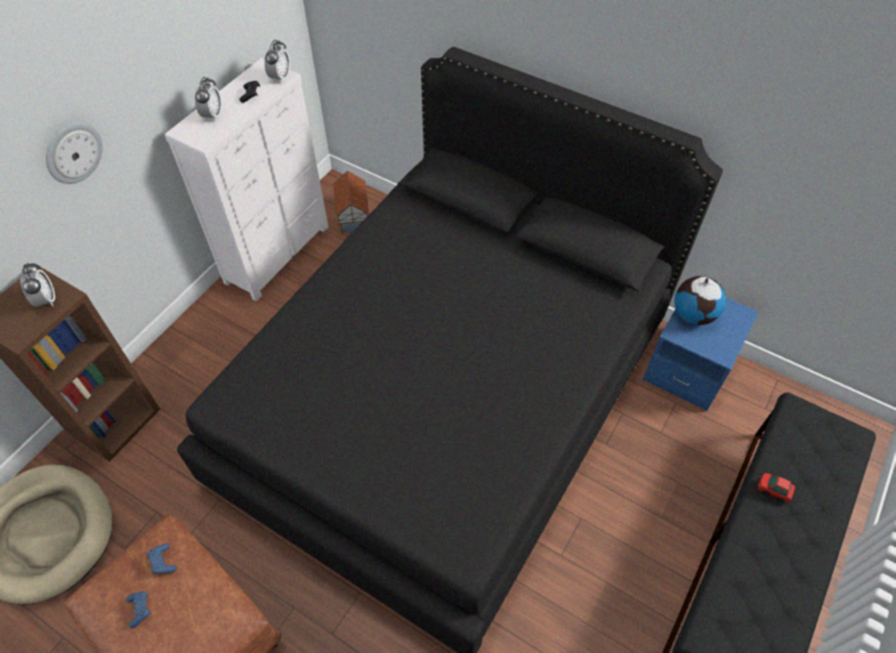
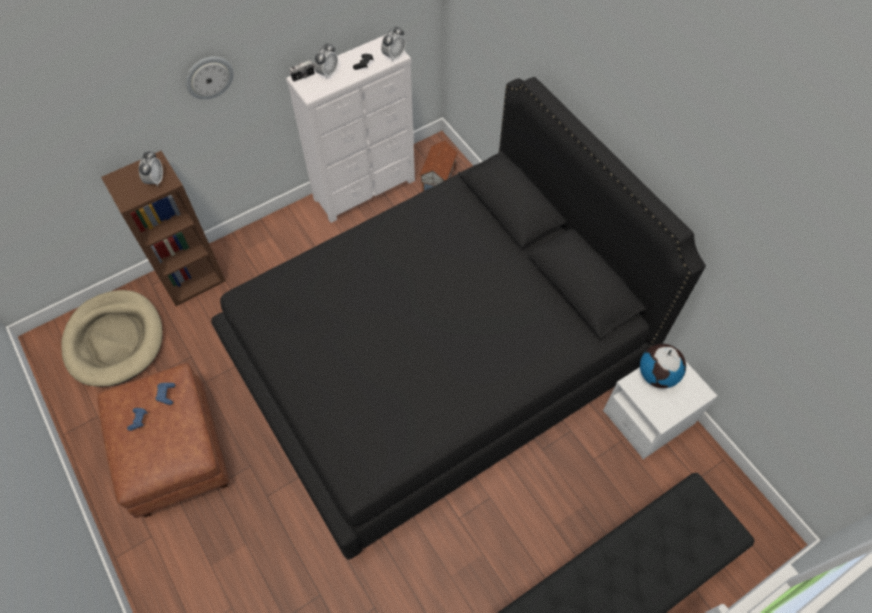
camera: 25 degrees right, 5 degrees up
(185, 127) = (303, 77): none -> camera
(687, 368) = (648, 417): blue nightstand -> white nightstand
(772, 490) = (632, 544): toy car -> none

